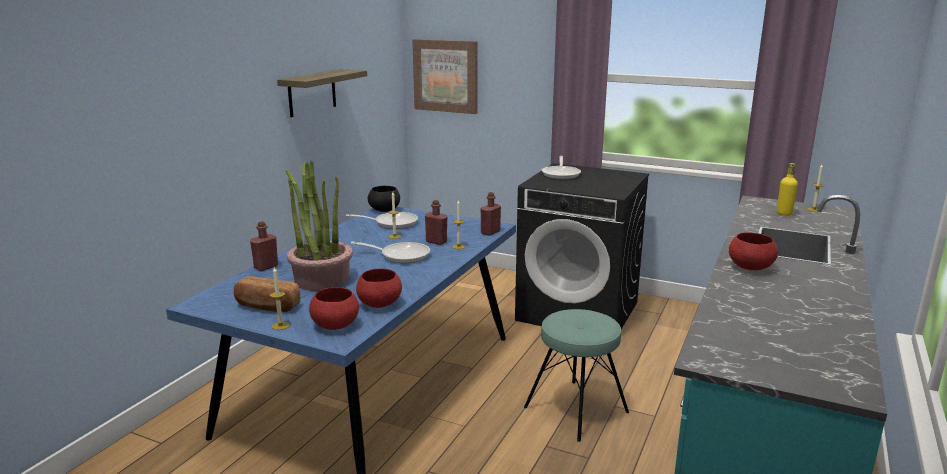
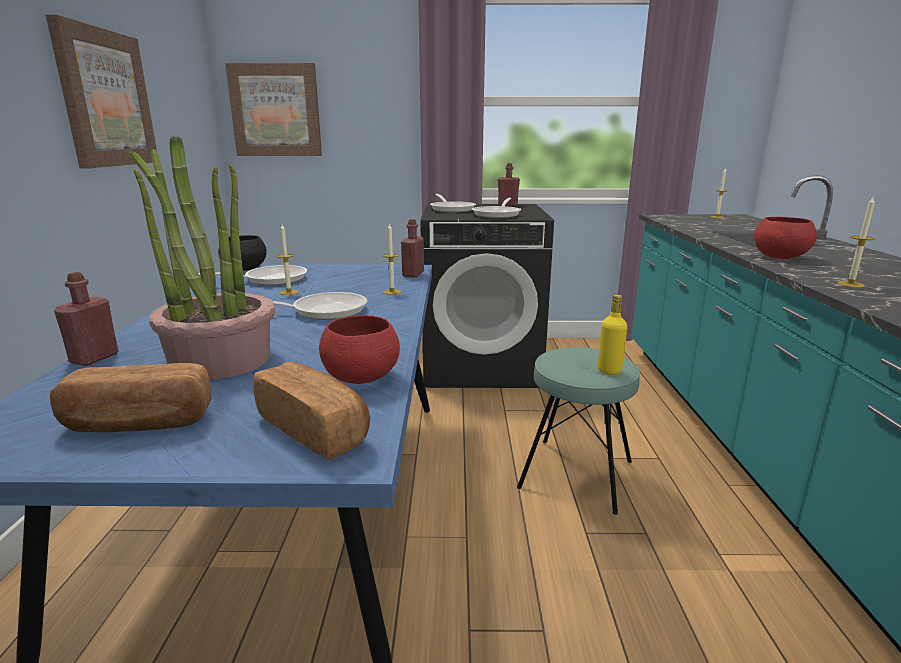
camera: 25 degrees left, 0 degrees up
(280, 326) = (196, 455): candle -> candle (850, 284)
(312, 92) = (105, 99): shelf -> picture
(335, 326) = (315, 429): red bowl -> bread
(436, 242) = (355, 291): red bottle -> red bottle (507, 205)
(588, 186) = (498, 214): none -> frying pan
(784, 213) = (702, 221): yellow bottle -> yellow bottle (609, 371)

